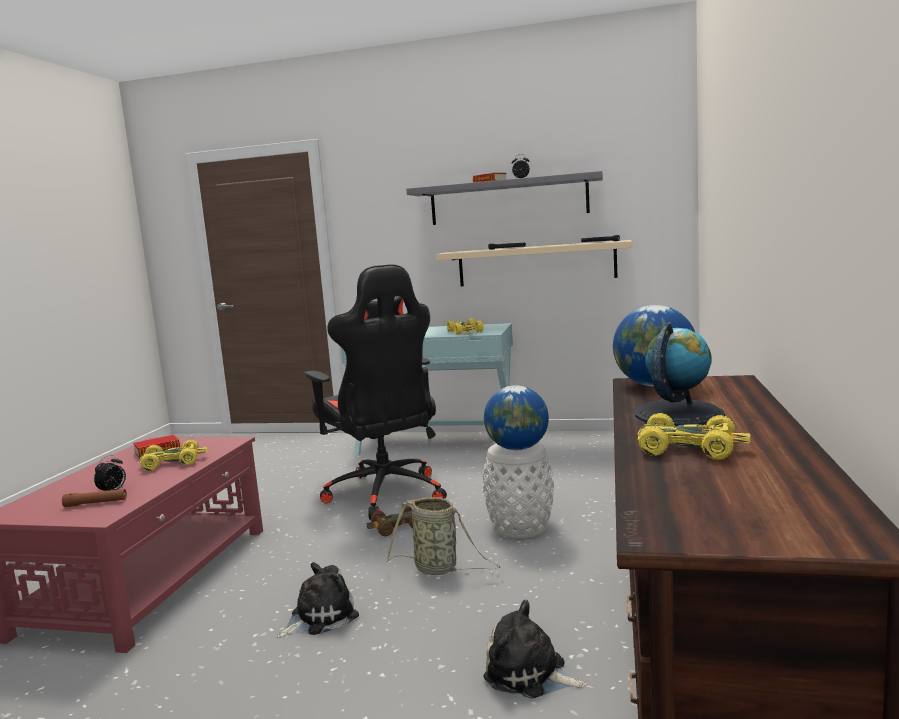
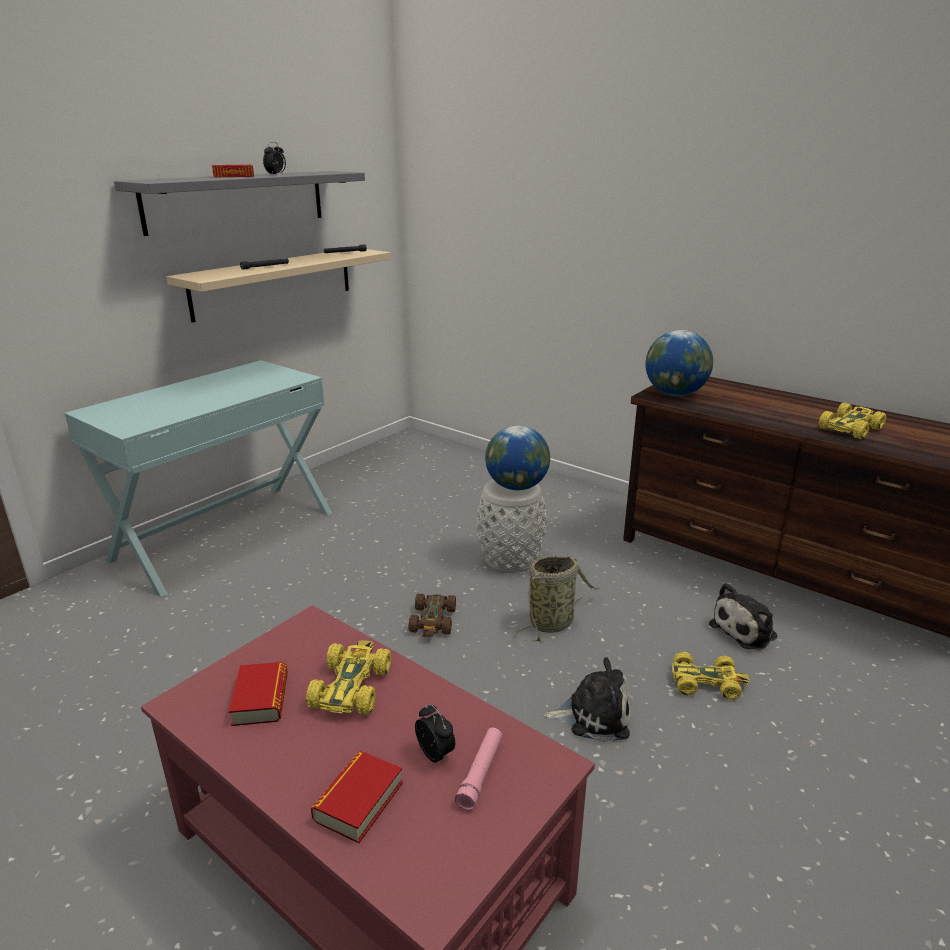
camera: 65 degrees left, 15 degrees up
(75, 486) = (359, 801): none -> book
(96, 503) = (480, 773): brown flashlight -> pink flashlight
(320, 617) = (594, 715): plush toy -> plush toy turned 105 degrees clockwise
(381, 491) = (318, 606): black office chair -> none
(465, 332) = (262, 383): yellow toy car -> yellow toy car (706, 682)
(678, 414) = (765, 410): globe -> none

